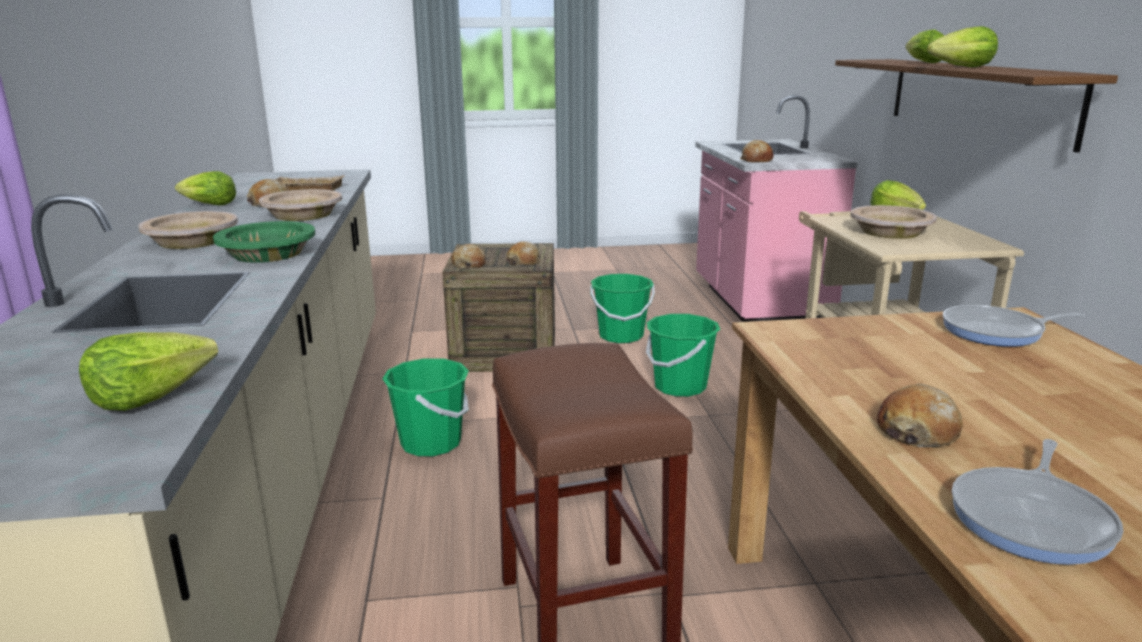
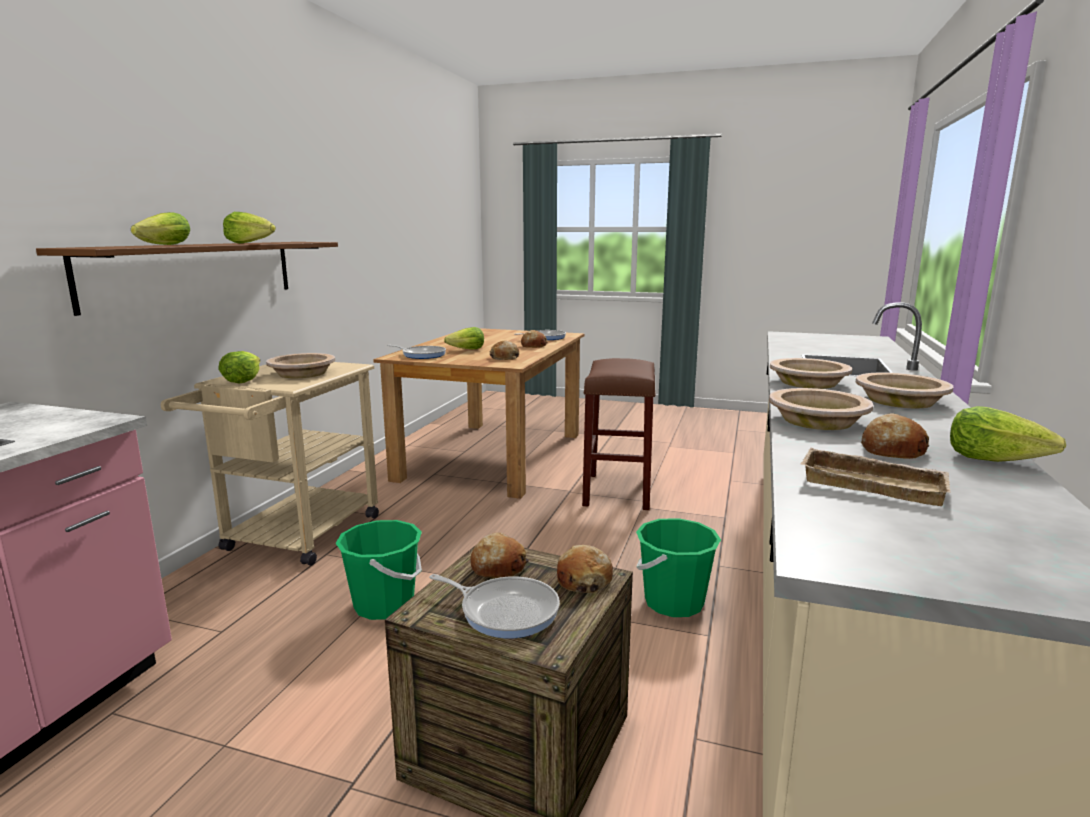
camera: 155 degrees left, 5 degrees down
(151, 396) = (793, 341): lettuce -> lettuce (466, 350)
(268, 253) = (808, 382): green bowl -> beige bowl
(500, 251) = (505, 611): none -> frying pan
(621, 336) = (310, 728): green bucket -> none
(756, 160) = (79, 424): bread -> bread (504, 357)

